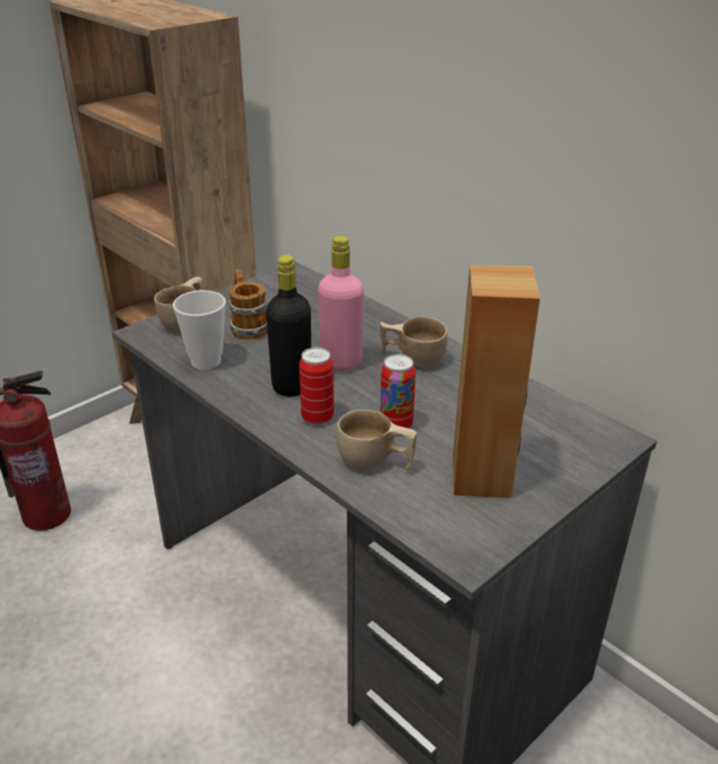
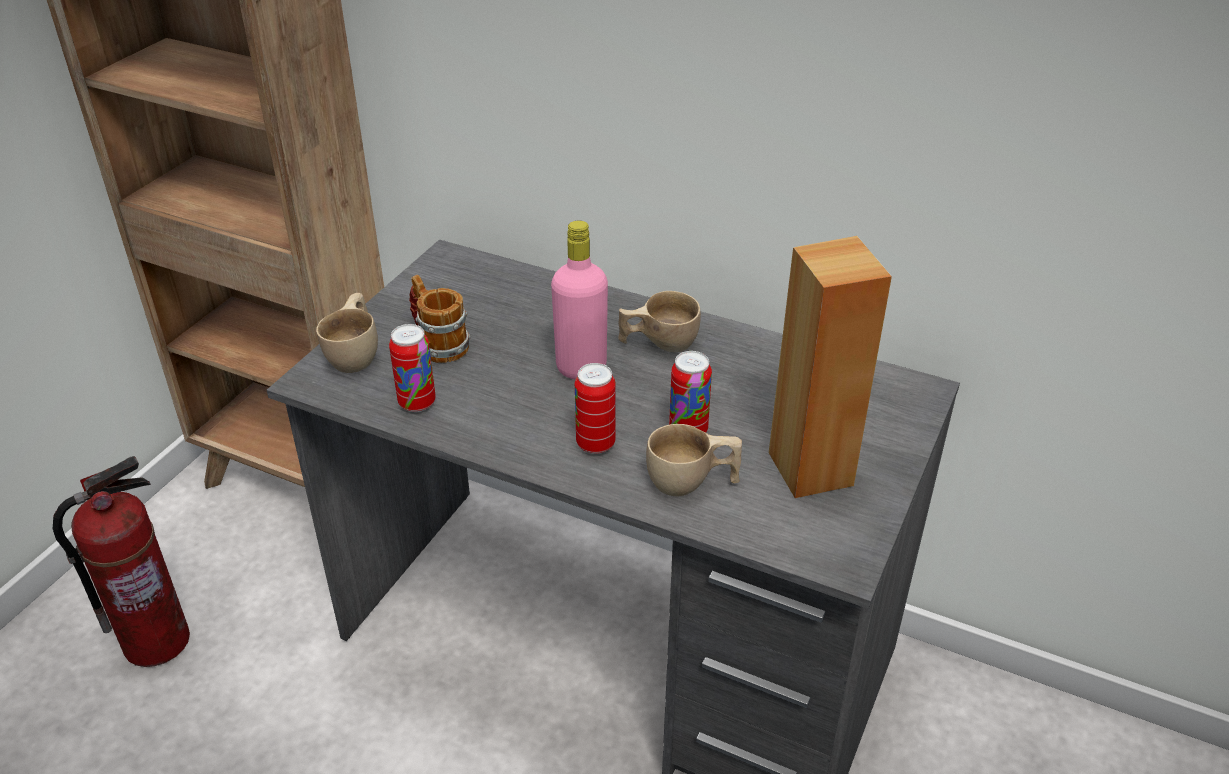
camera: 20 degrees left, 5 degrees up
(206, 361) = (417, 403): cup -> can
(292, 386) = (542, 411): black bottle -> none

